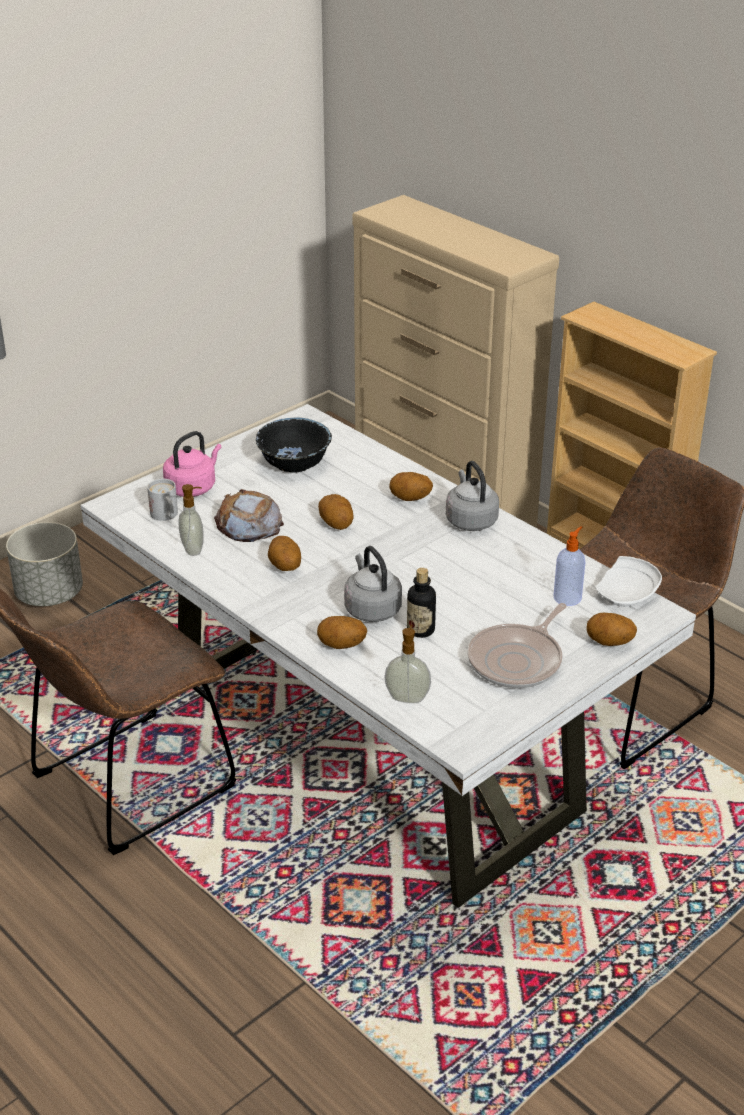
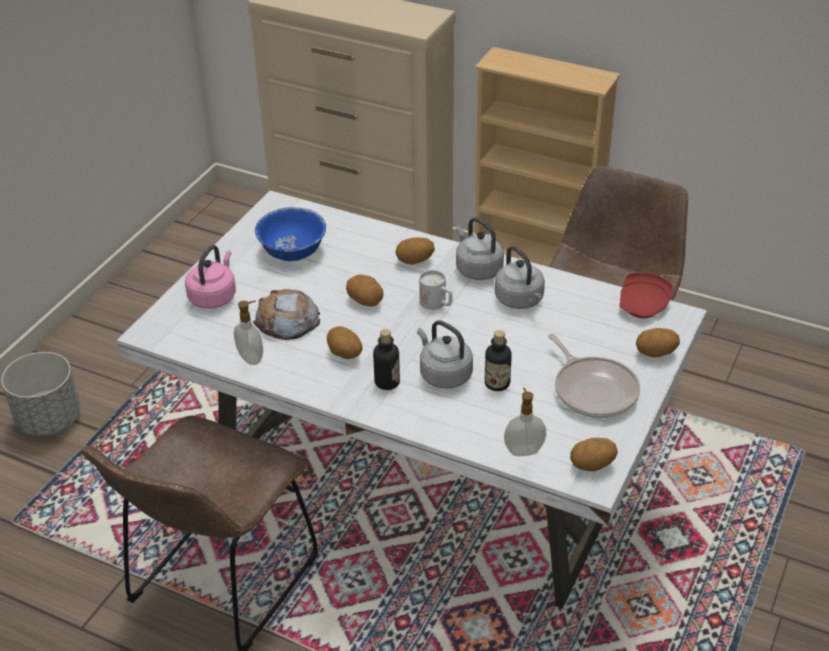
camera: 20 degrees left, 5 degrees up
(166, 516) = (206, 332): white mug -> white mug (437, 304)
(294, 462) = (292, 250): black bowl -> blue bowl
(310, 602) = (387, 382): none -> bottle
(341, 646) = (439, 417): potato -> potato (592, 466)
(496, 559) = (520, 300): none -> grey kettle
(518, 660) = (593, 390): frying pan -> frying pan turned 45 degrees counterclockwise
(568, 597) = (599, 321): soap dispenser -> none
(627, 594) = (643, 306): white plate -> red plate

